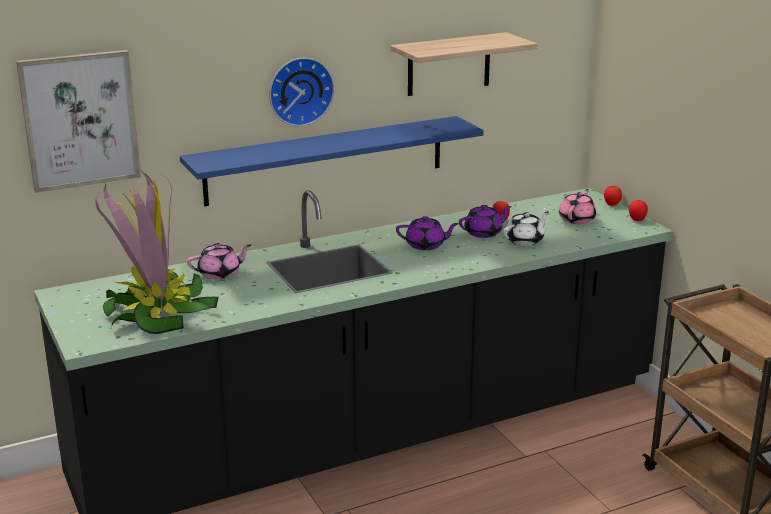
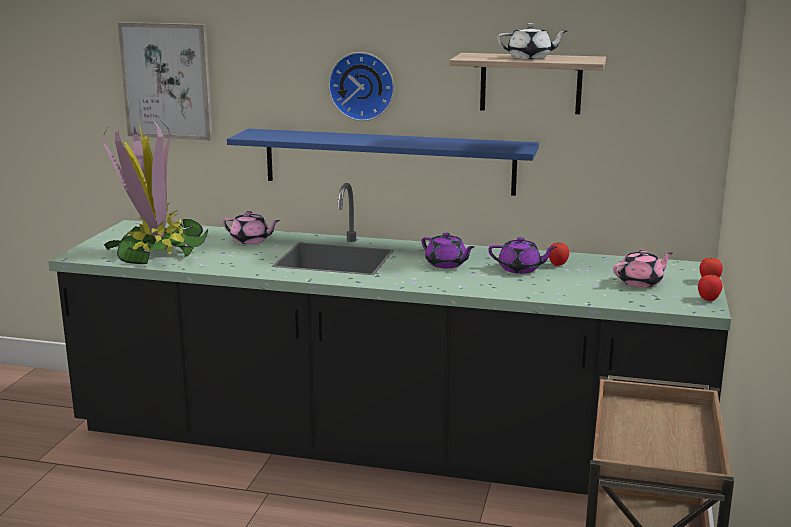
camera: 40 degrees right, 5 degrees down
(525, 240) = (545, 284): white teapot -> white teapot (530, 58)

